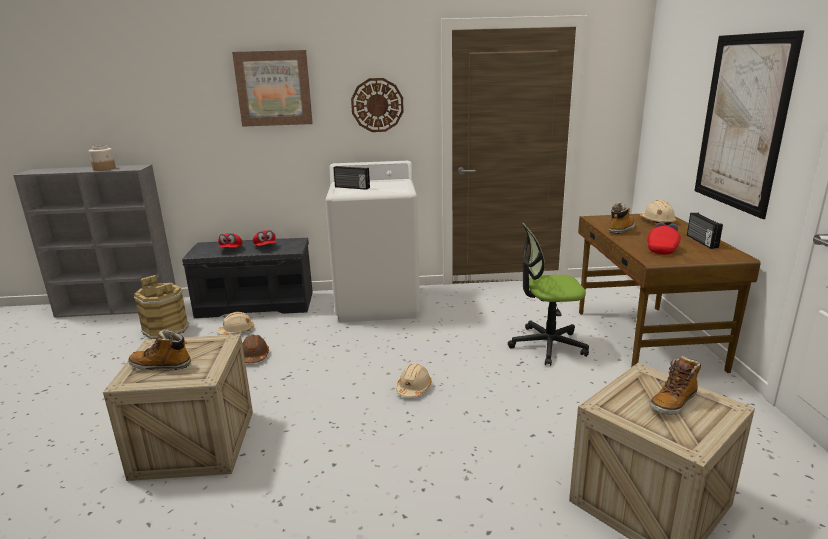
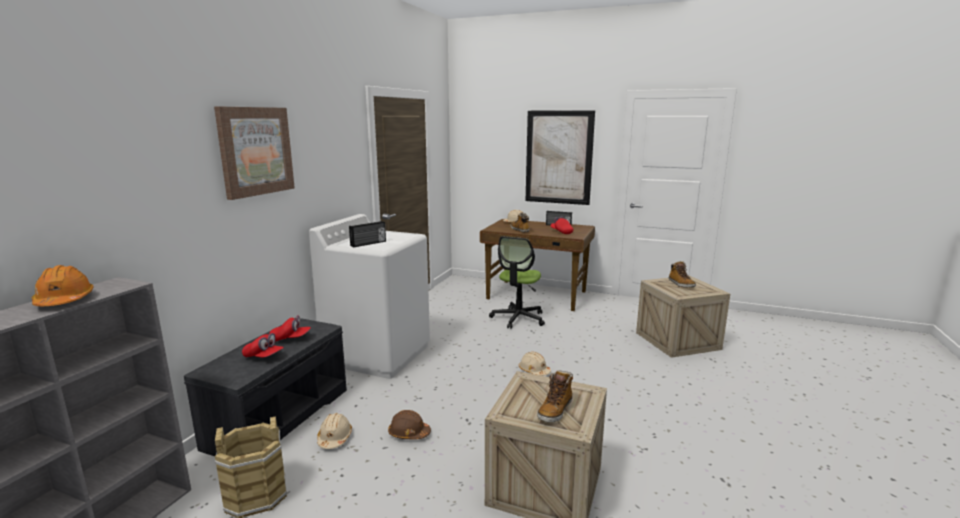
camera: 65 degrees left, 5 degrees down
(104, 168) = (64, 301): jar -> orange hard hat
(377, 105) = (334, 164): wall clock -> none

